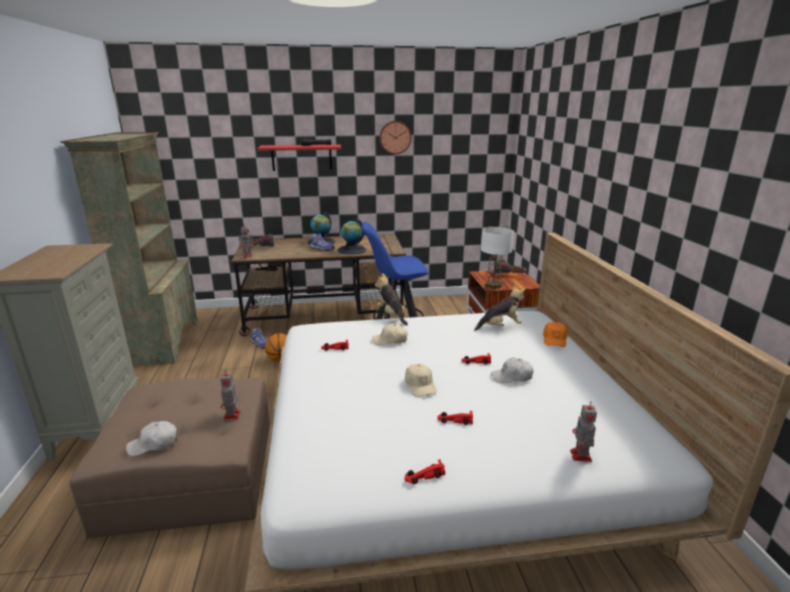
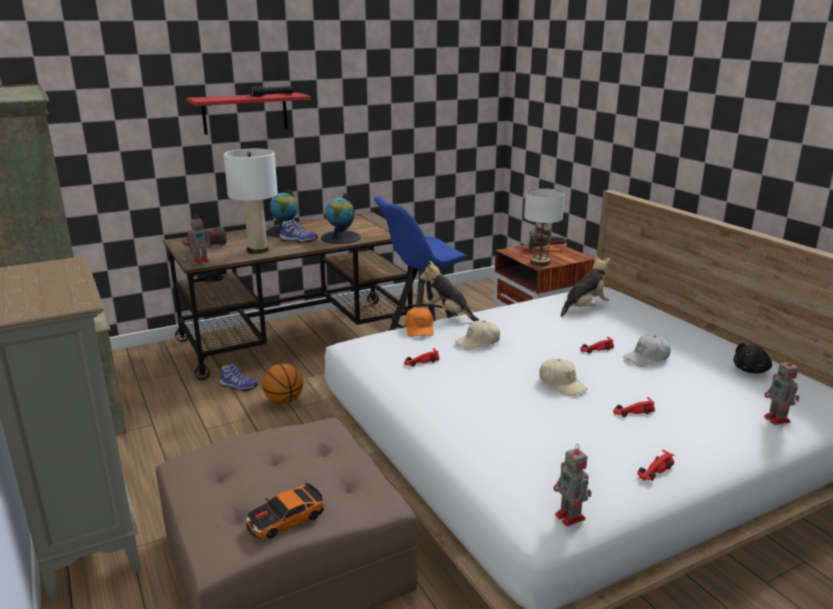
camera: 20 degrees left, 0 degrees up
(154, 444) = (286, 518): white cap -> toy car
(231, 415) = (347, 466): toy robot -> toy robot (571, 518)
(289, 252) = (258, 250): none -> white table lamp
(395, 137) = (368, 80): wall clock -> none
(554, 339) = (652, 313): orange cap -> orange cap (419, 329)
(598, 405) = (751, 370): none -> black plush toy

